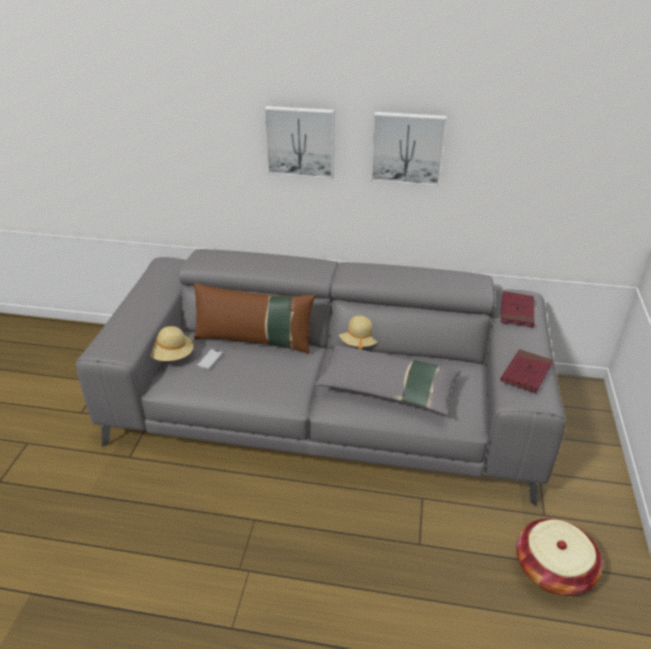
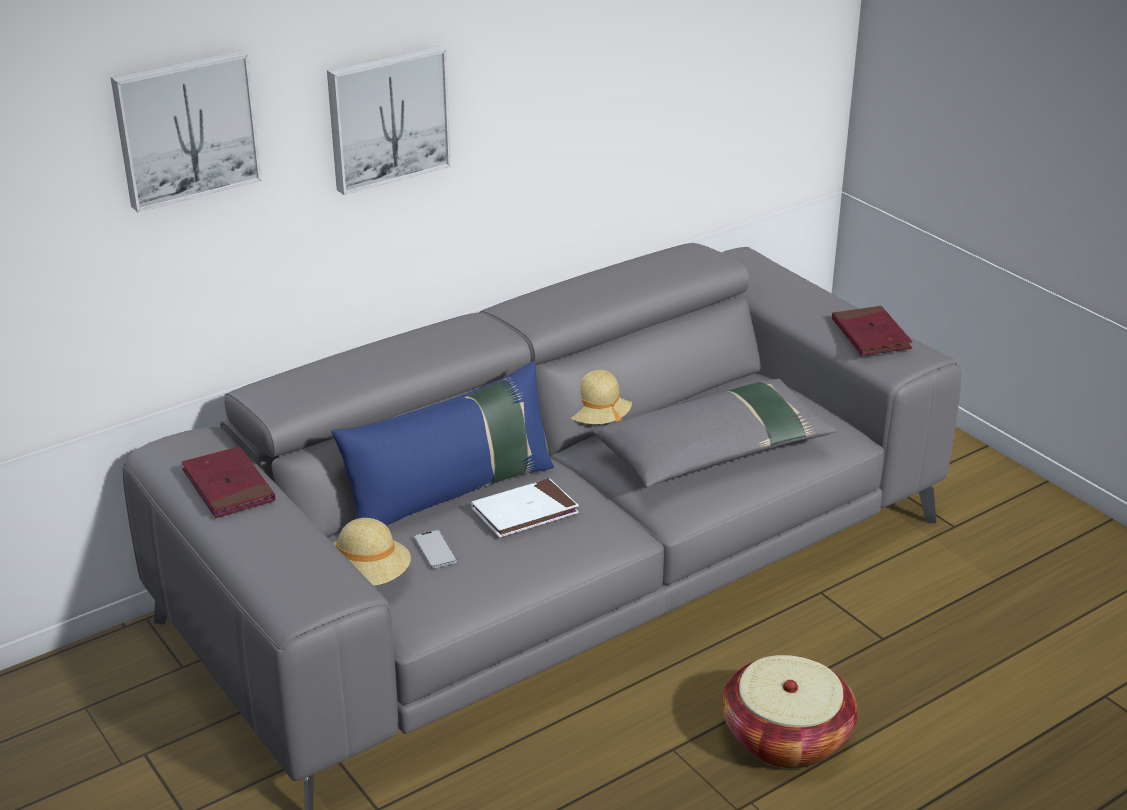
camera: 45 degrees left, 5 degrees down
(254, 340) = (451, 494): brown pillow -> blue pillow
(265, 365) = (525, 512): none -> white book
(407, 148) = (548, 77): picture -> picture (185, 128)
(517, 311) = (761, 276): red book -> red book (228, 486)
(553, 569) = (1027, 571): basket -> basket (786, 737)

